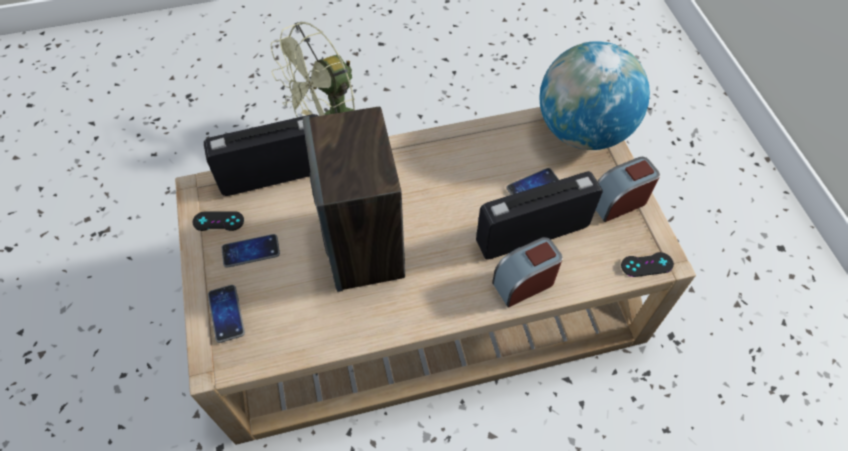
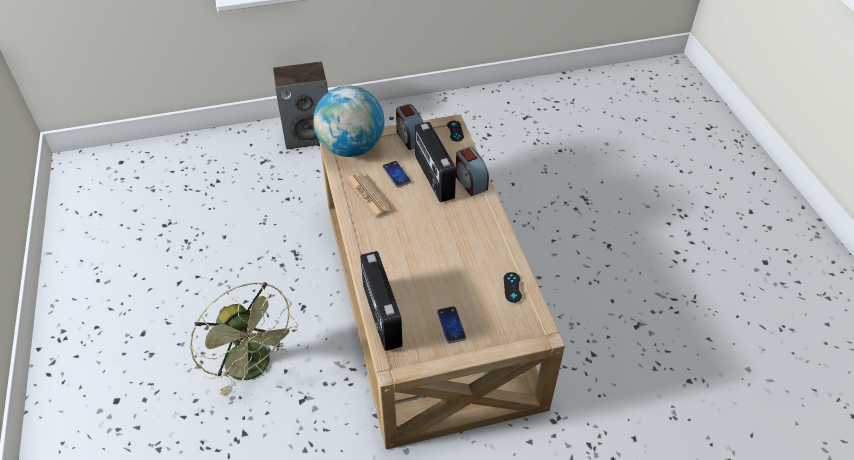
camera: 90 degrees left, 10 degrees down
(218, 221) = (425, 348): black game controller -> black game controller (512, 287)
(226, 313) = (504, 332): phone -> none
(364, 246) = (444, 260): speaker -> speaker (308, 135)
(486, 153) = (367, 195): none -> newspaper

